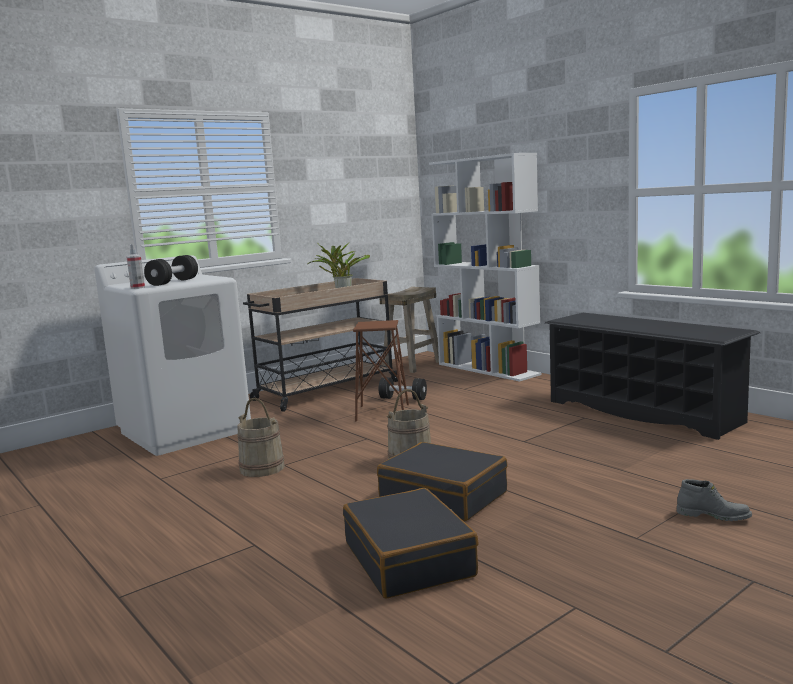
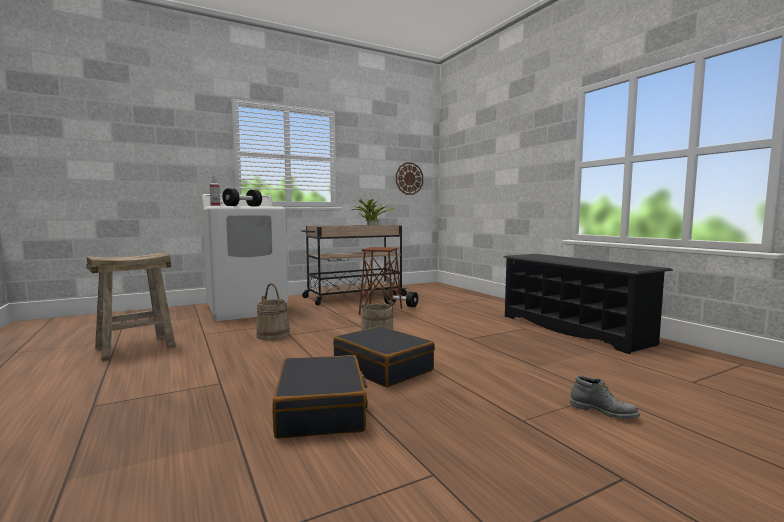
camera: 10 degrees right, 5 degrees down
(379, 203) = (409, 178): none -> wall clock
(412, 365) = (421, 288): beige stool -> beige stool (136, 347)
(488, 369) = (471, 294): white bookcase -> none

